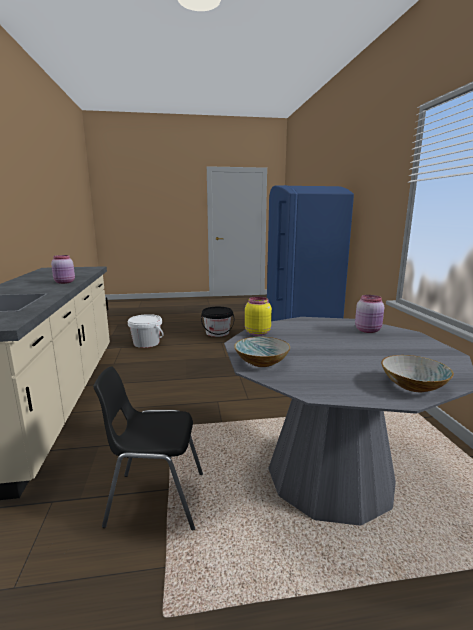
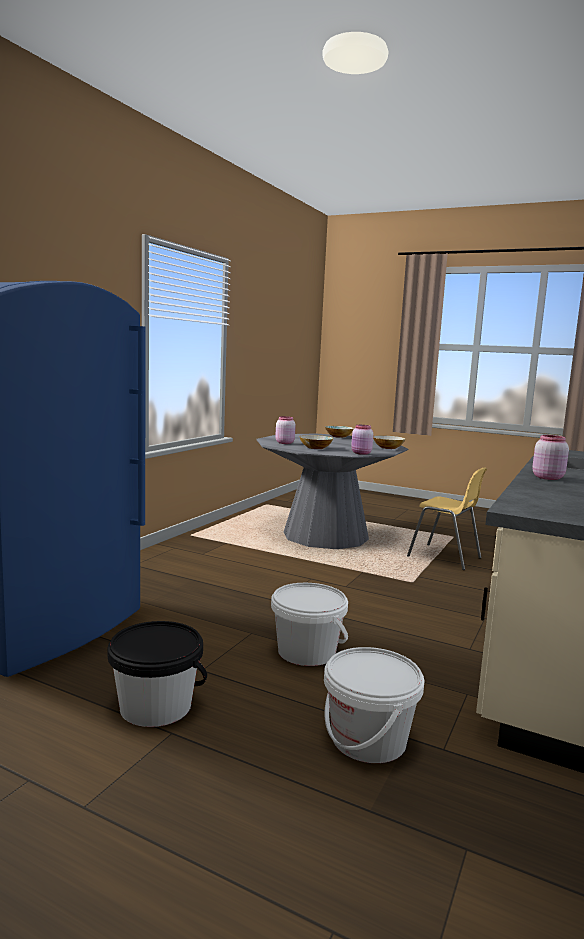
camera: 145 degrees left, 5 degrees down
(155, 499) = (445, 557): black chair -> yellow chair
(192, 357) = (307, 651): none -> white bucket
(257, 332) = (361, 453): yellow jar -> pink jar
(316, 329) = (315, 448): none -> bowl

